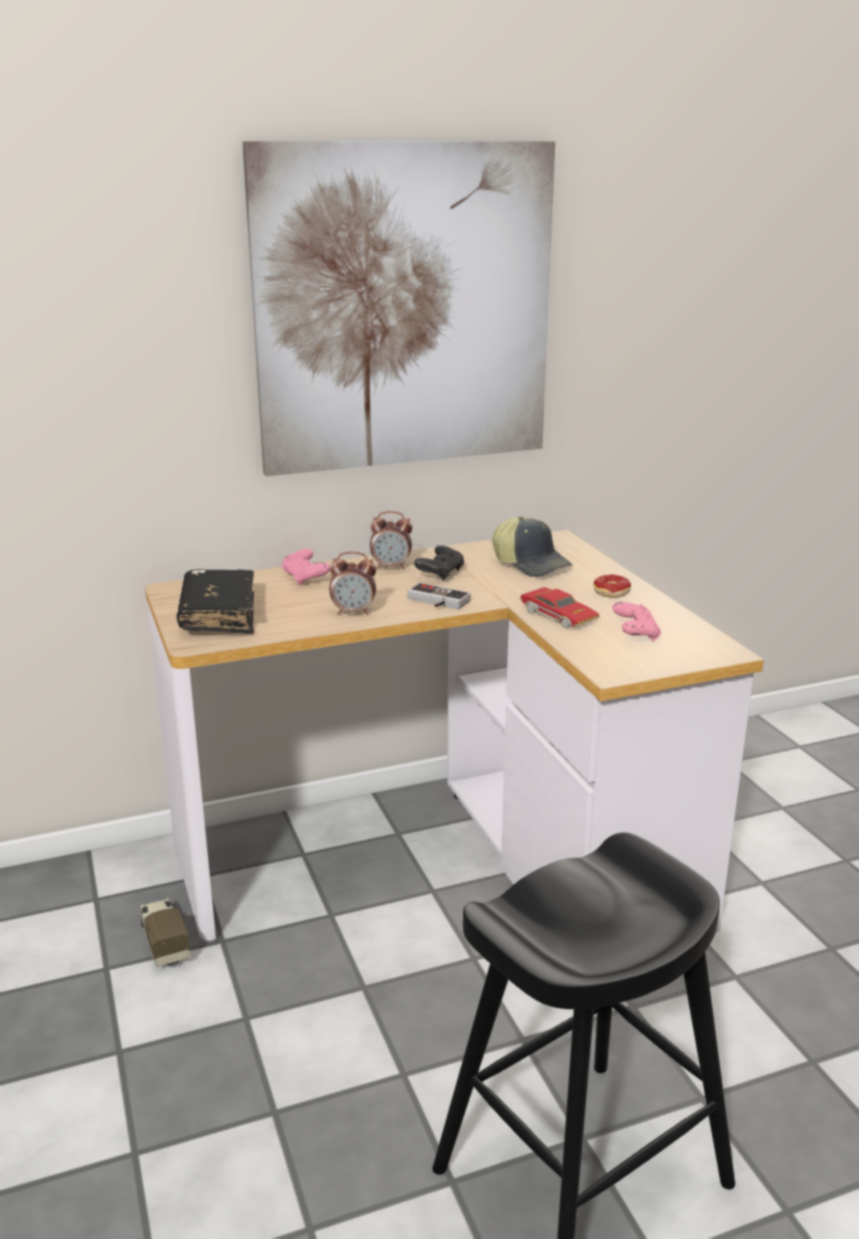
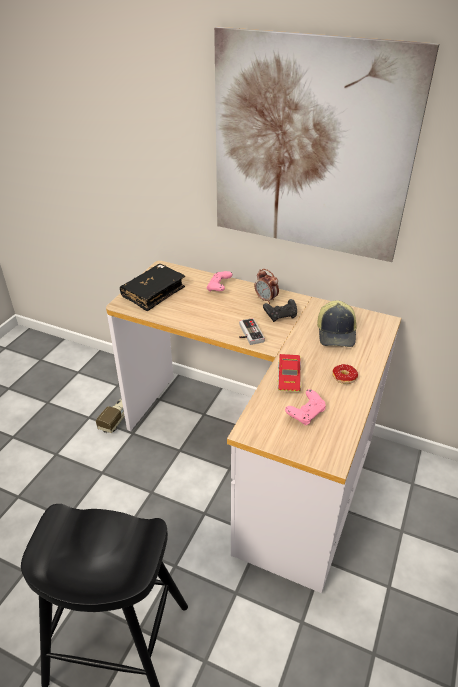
camera: 45 degrees right, 15 degrees up
(353, 612) = (204, 320): alarm clock -> none

